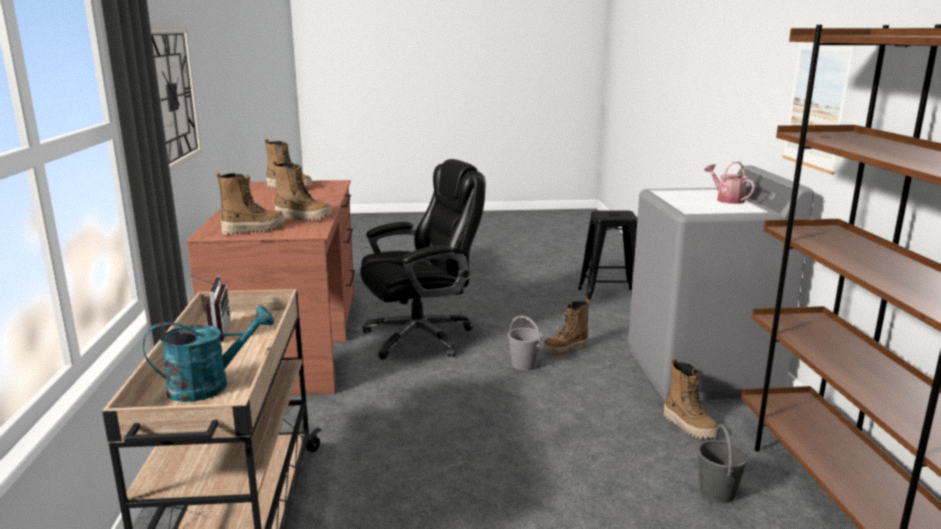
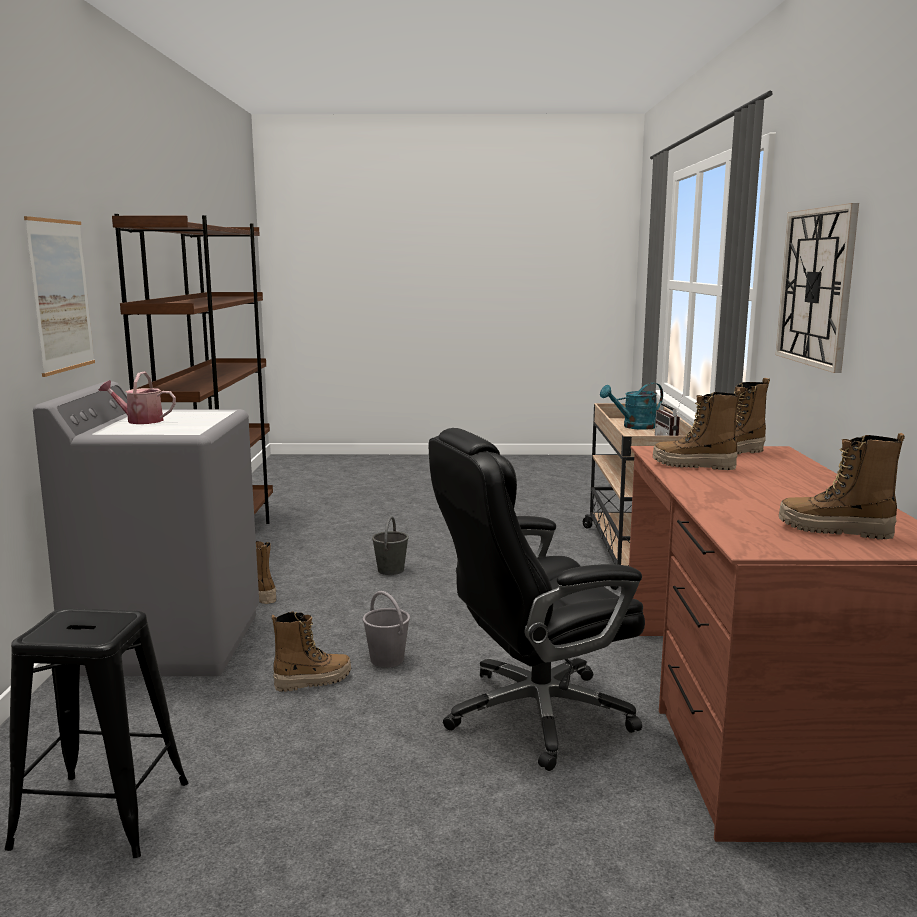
camera: 175 degrees left, 5 degrees down
(717, 492) = (296, 558): grey bucket -> grey bucket (390, 570)
(727, 199) = (140, 421): watering can -> watering can turned 120 degrees clockwise

